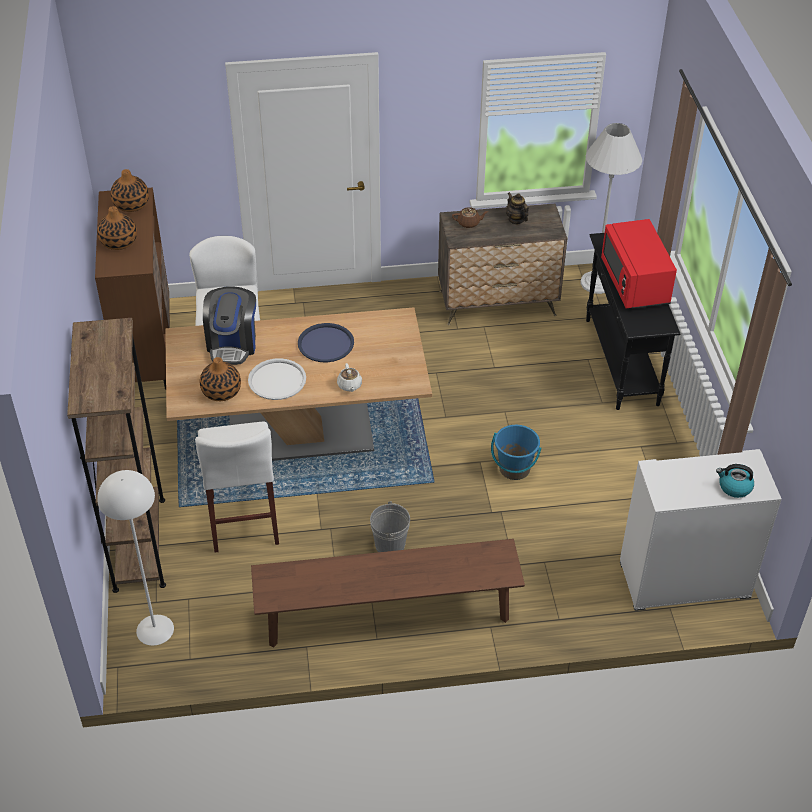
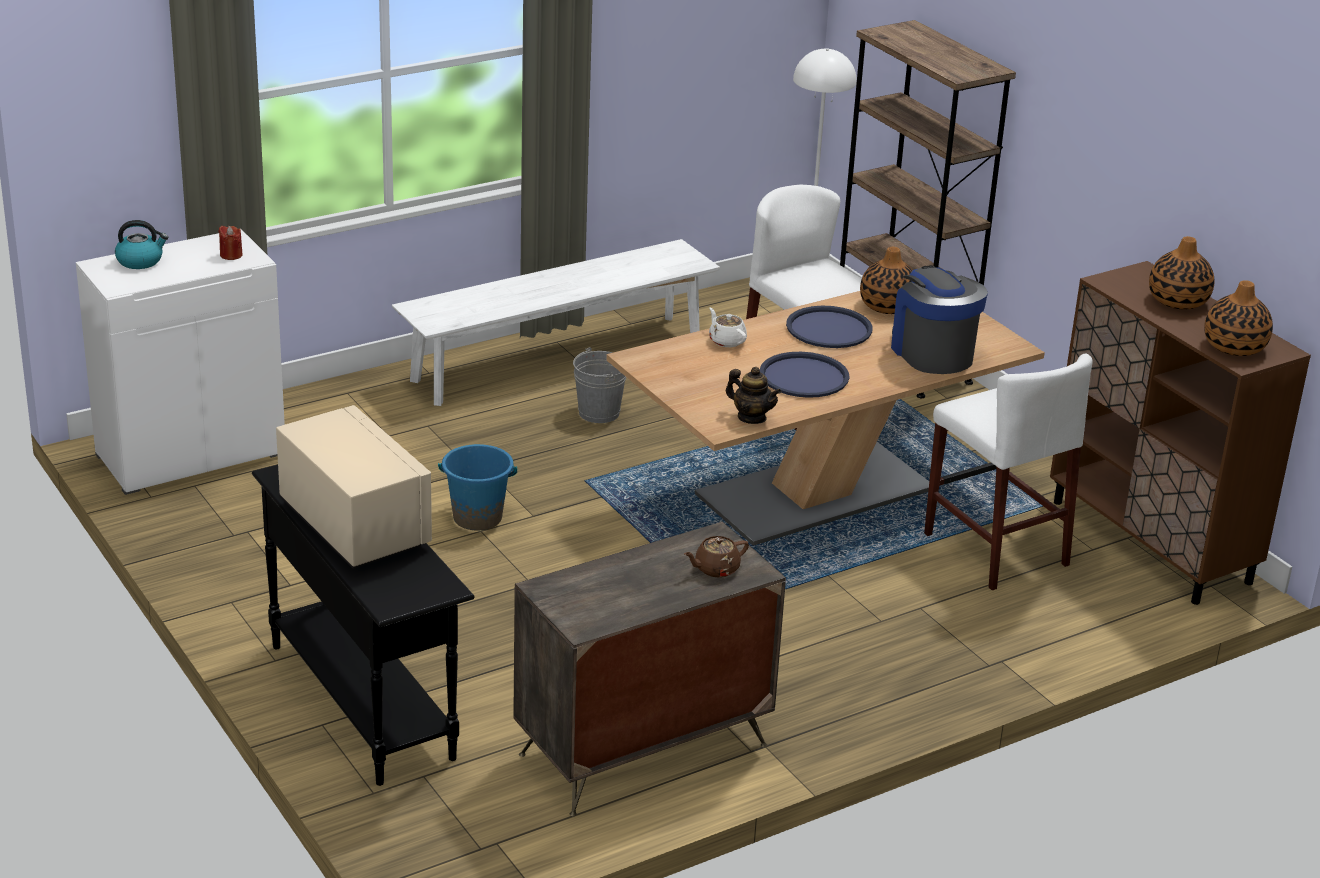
camera: 155 degrees right, 15 degrees down
(277, 380) = (829, 328): white tray -> blue tray
(387, 615) = (558, 359): brown bench -> white bench
(516, 220) = (631, 594): teapot -> teapot (751, 417)
(596, 283) = (464, 841): white floor lamp -> none
(635, 283) = (353, 525): red microwave -> beige microwave
(668, 478) = (231, 255): none -> red candle

